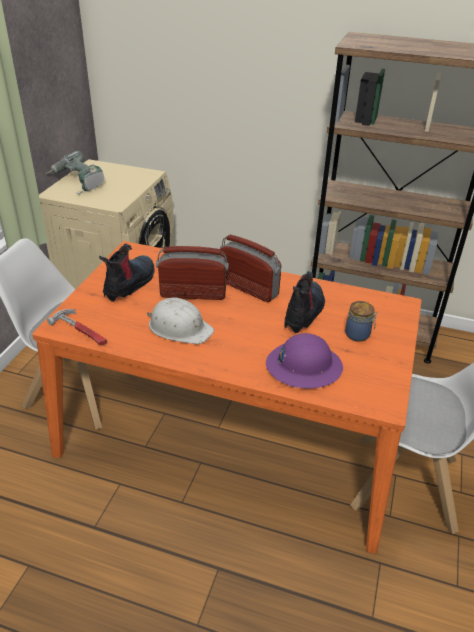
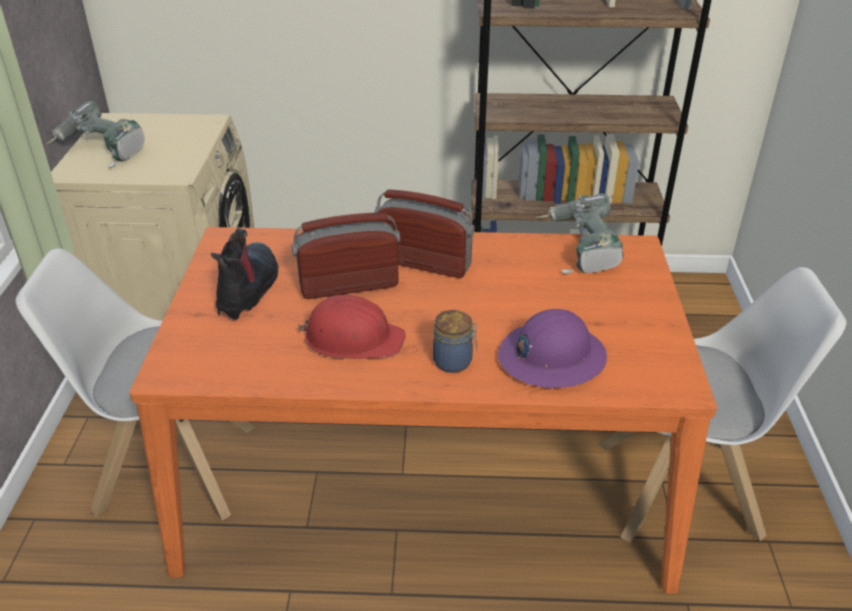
camera: 15 degrees left, 0 degrees up
(81, 330) = (206, 372): hammer -> none
(179, 327) = (353, 338): white hard hat -> red hard hat
(304, 312) = (516, 282): boot -> none
(358, 335) = (601, 299): jar -> jar (454, 362)
(360, 298) = (580, 249): none -> power drill

